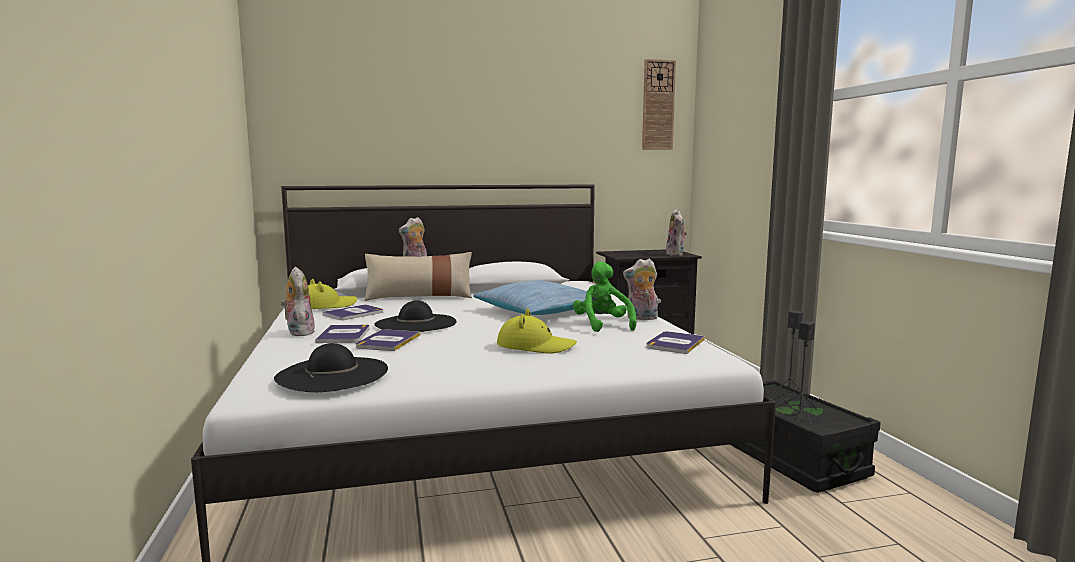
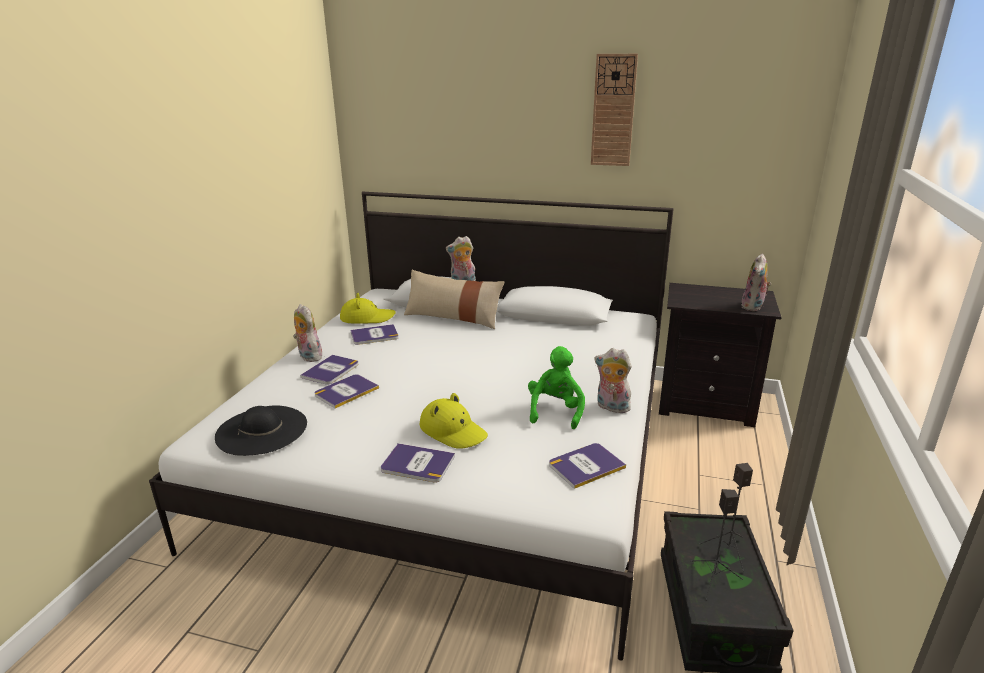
camera: 30 degrees right, 15 degrees up
(299, 332) = (308, 356): plush toy -> plush toy turned 45 degrees counterclockwise
(416, 323) = (399, 366): black hat -> none
(536, 365) = (417, 464): none -> book
(539, 311) = (527, 369): pillow -> none
(658, 105) = (777, 110): wall clock -> wall clock (613, 111)

